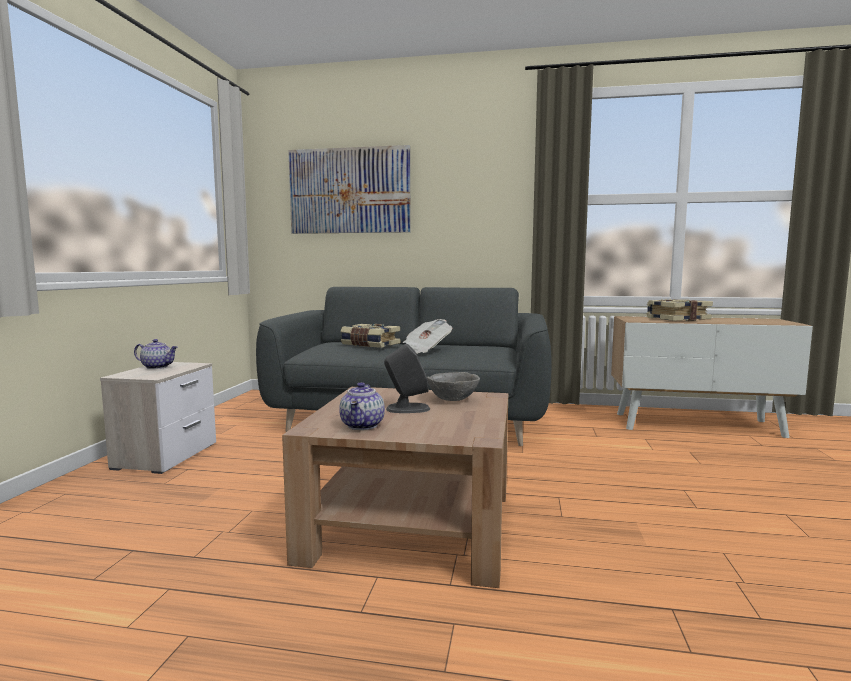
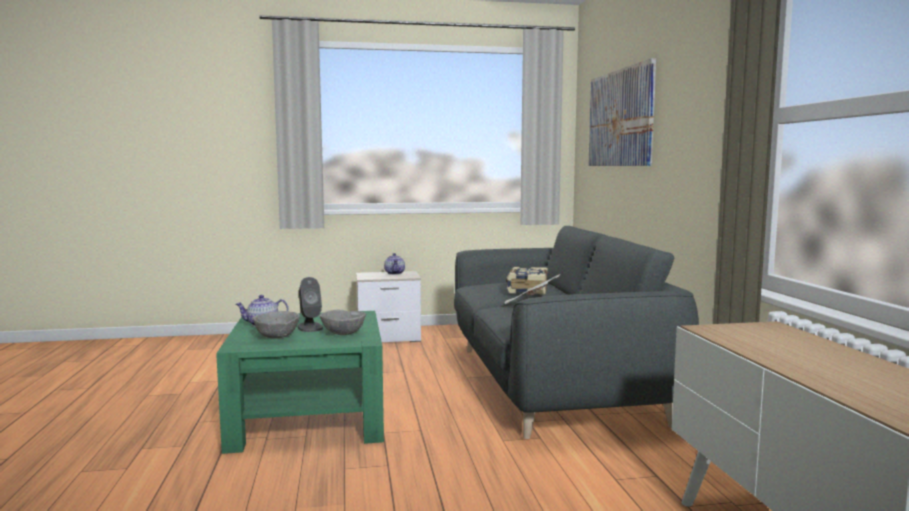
camera: 70 degrees right, 0 degrees up
(411, 524) = (308, 417): brown coffee table -> green coffee table
(441, 421) = (277, 336): none -> grey bowl
(677, 319) = (795, 348): book -> none

